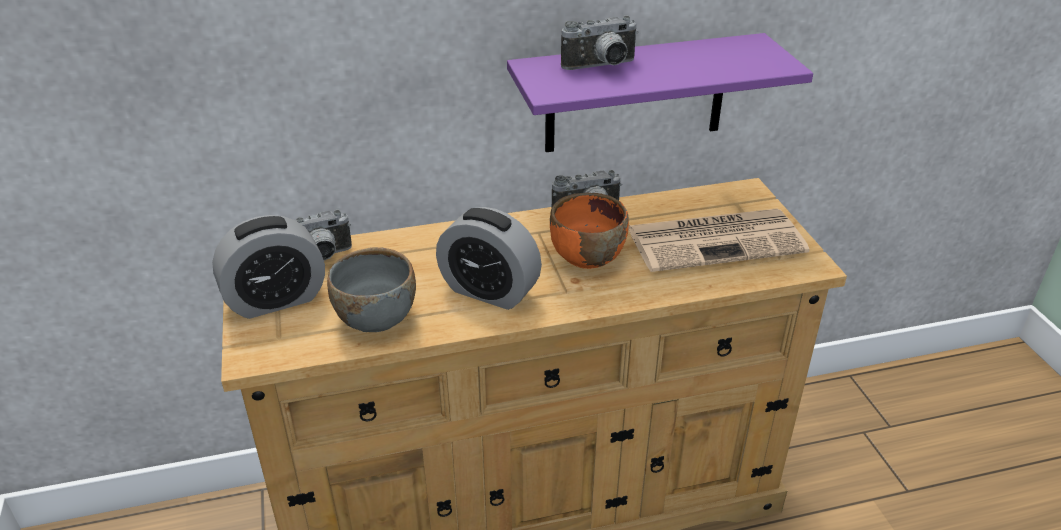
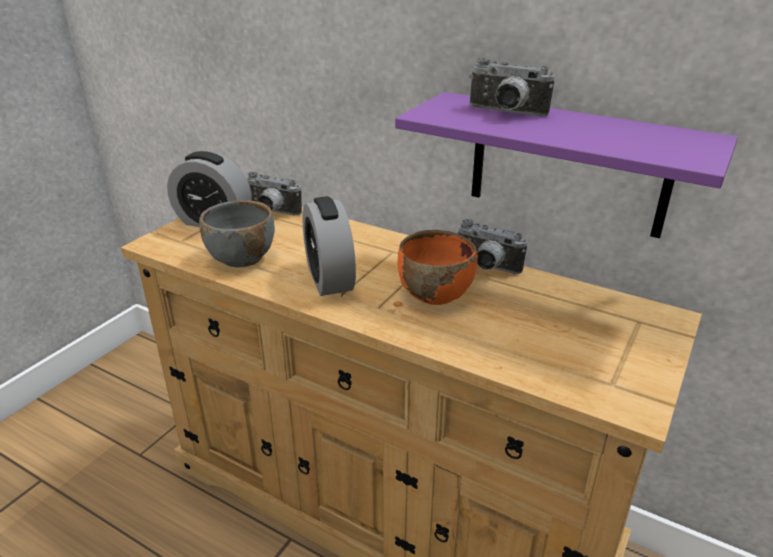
camera: 45 degrees right, 5 degrees down
(717, 240) = (568, 338): newspaper -> none

